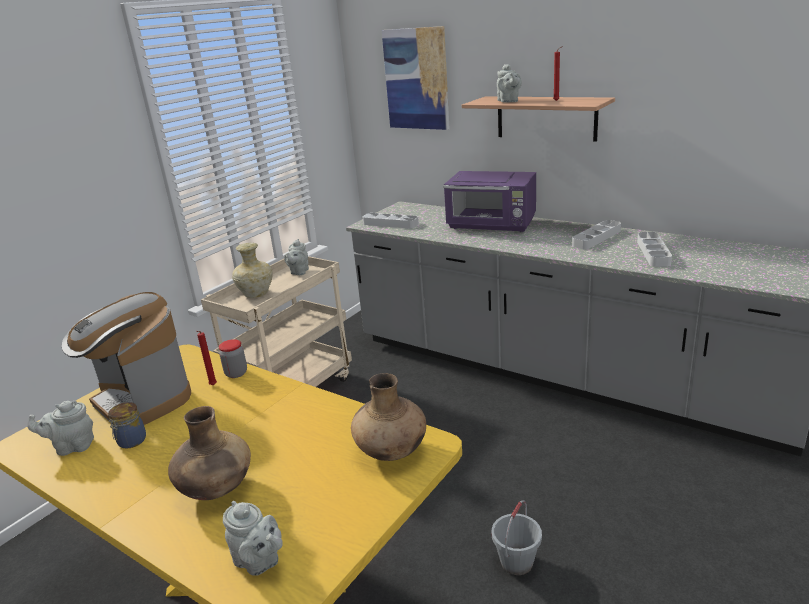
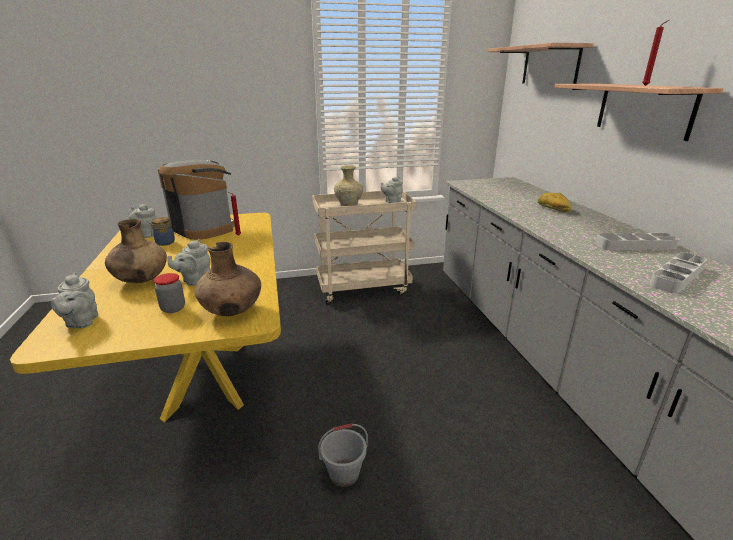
camera: 40 degrees right, 0 degrees up
(142, 399) = (204, 228): coffee machine -> coffee machine turned 135 degrees clockwise
(236, 373) = (257, 235): jar -> jar (173, 308)
(390, 224) = (477, 187): grey tray -> none
(416, 79) = (550, 65): picture -> shelf
(492, 225) = (553, 208): purple microwave -> bread
(508, 101) = (599, 84): grey teapot -> grey teapot (195, 280)

